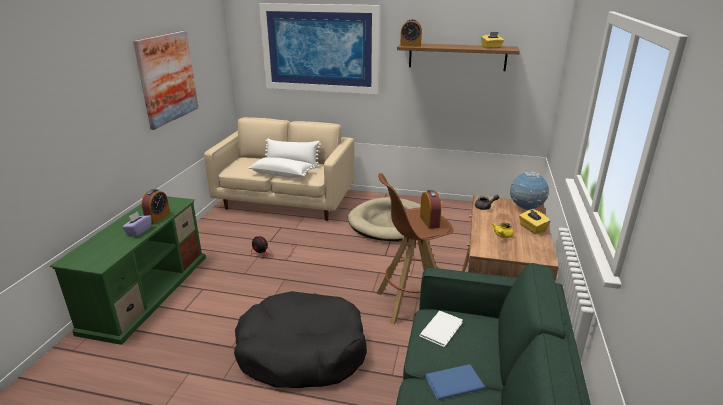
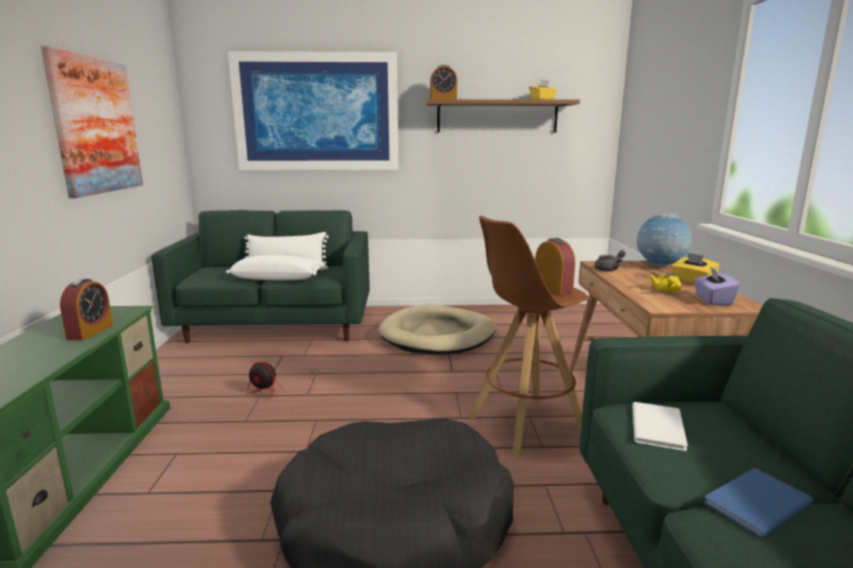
camera: 15 degrees left, 10 degrees down
(139, 231) = (55, 352): purple tissue box -> purple tissue box (712, 300)
(286, 201) = (277, 326): beige sofa -> green sofa

